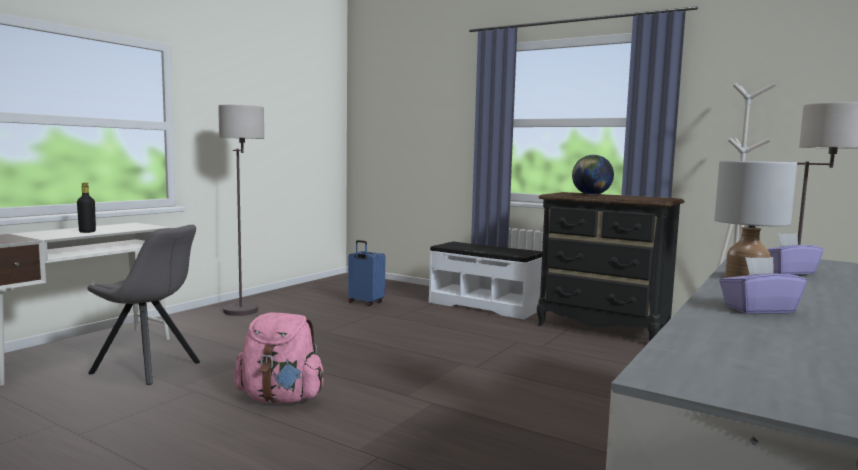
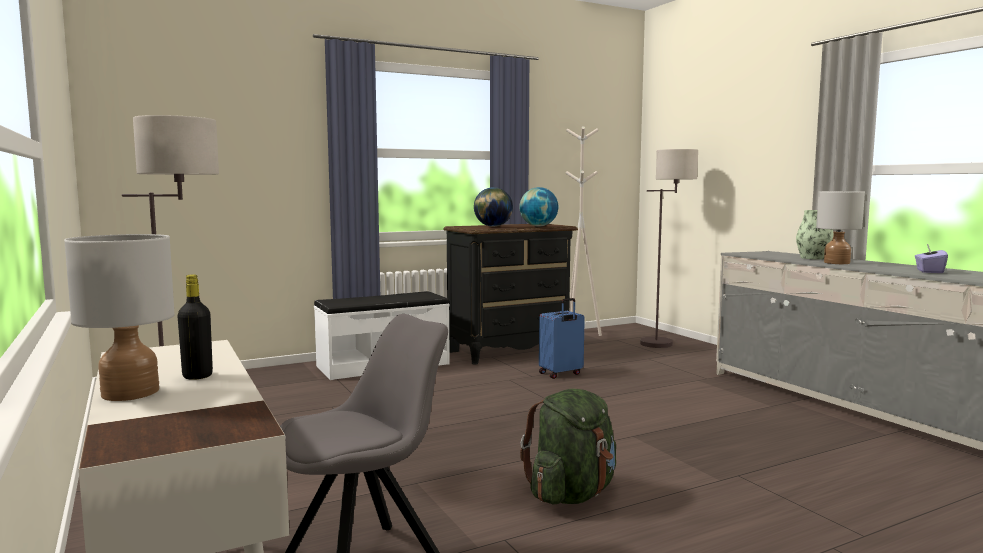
camera: 60 degrees left, 0 degrees up
(56, 231) = (129, 393): none -> grey table lamp
(281, 398) = (572, 494): pink backpack -> green backpack
(365, 302) = (274, 403): blue suitcase -> blue suitcase (561, 374)
(629, 198) = (538, 226): none -> globe
(787, 272) = (813, 258): purple tissue box -> vase

